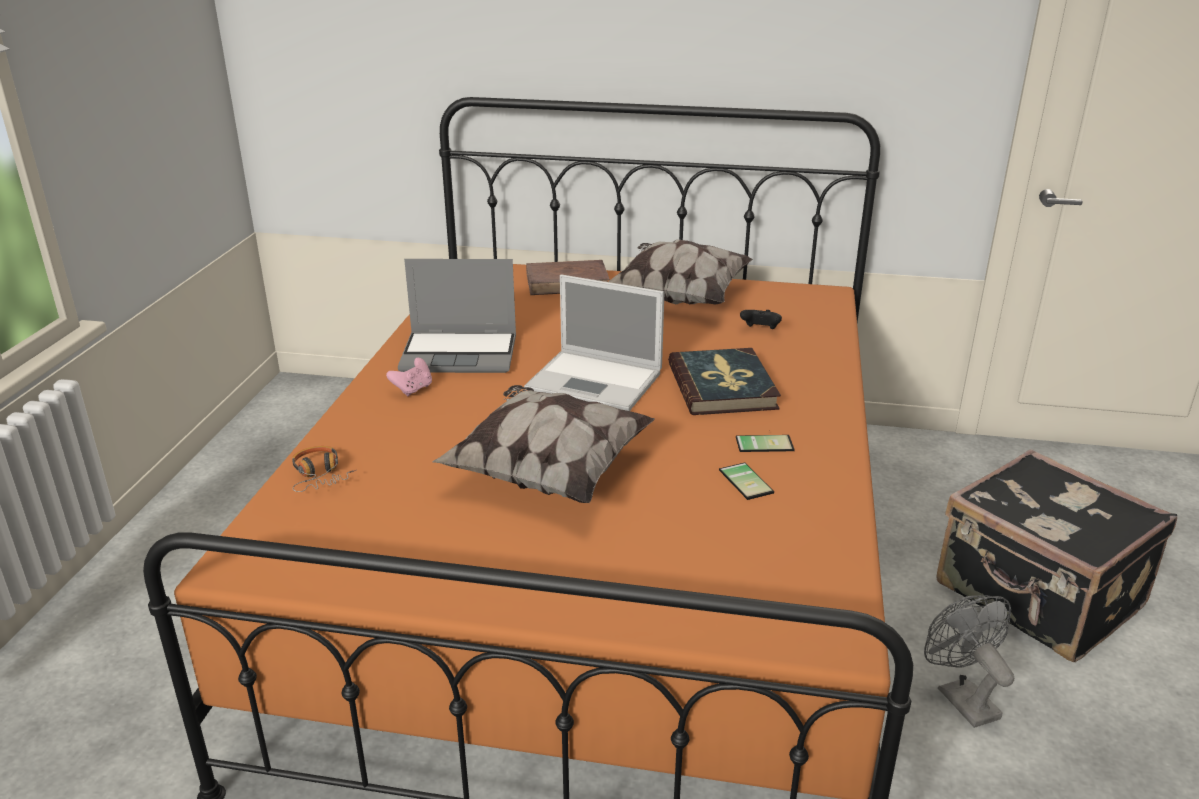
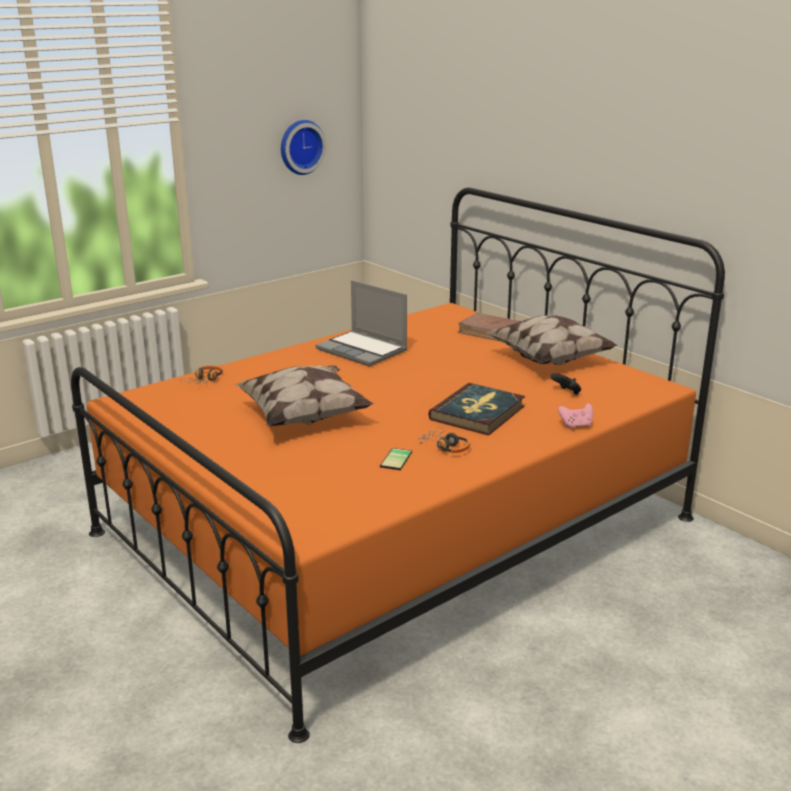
camera: 40 degrees right, 5 degrees down
(162, 73) = (300, 147): none -> wall clock
(413, 389) = (309, 359): pink game controller -> pink game controller (576, 425)
(597, 381) = (410, 386): laptop -> none
(764, 442) = (444, 446): phone -> headphones
(961, 697) = (514, 692): grey fan -> none
(1037, 597) = (670, 675): black suitcase -> none

